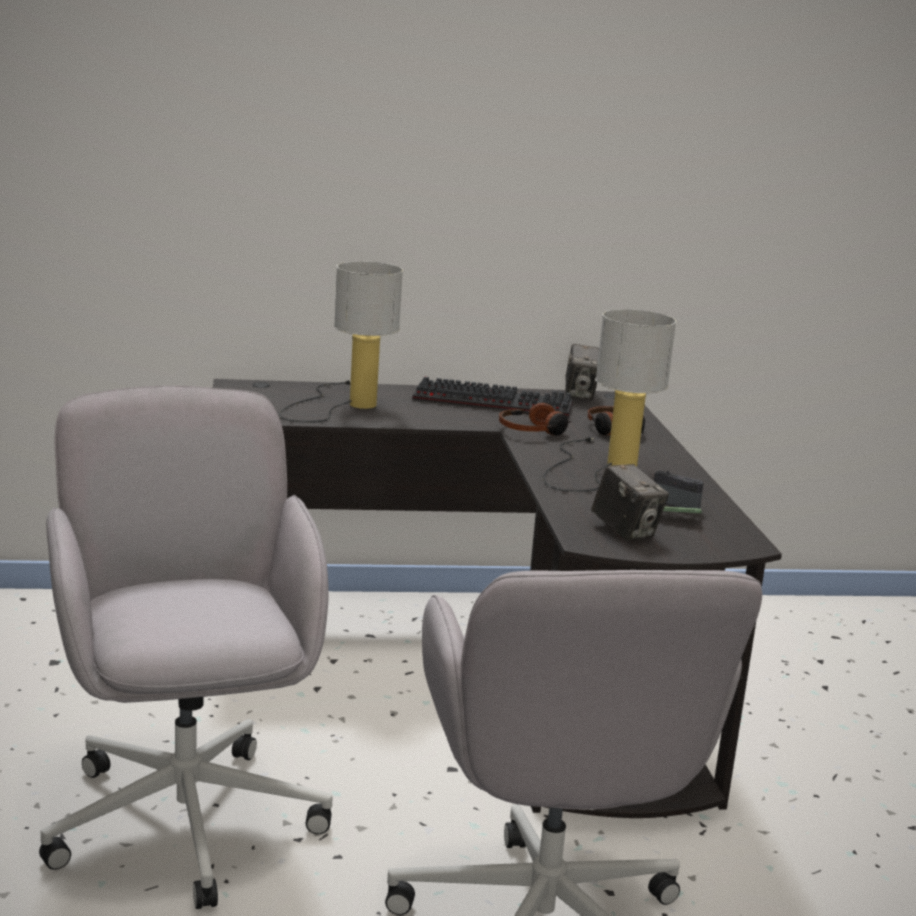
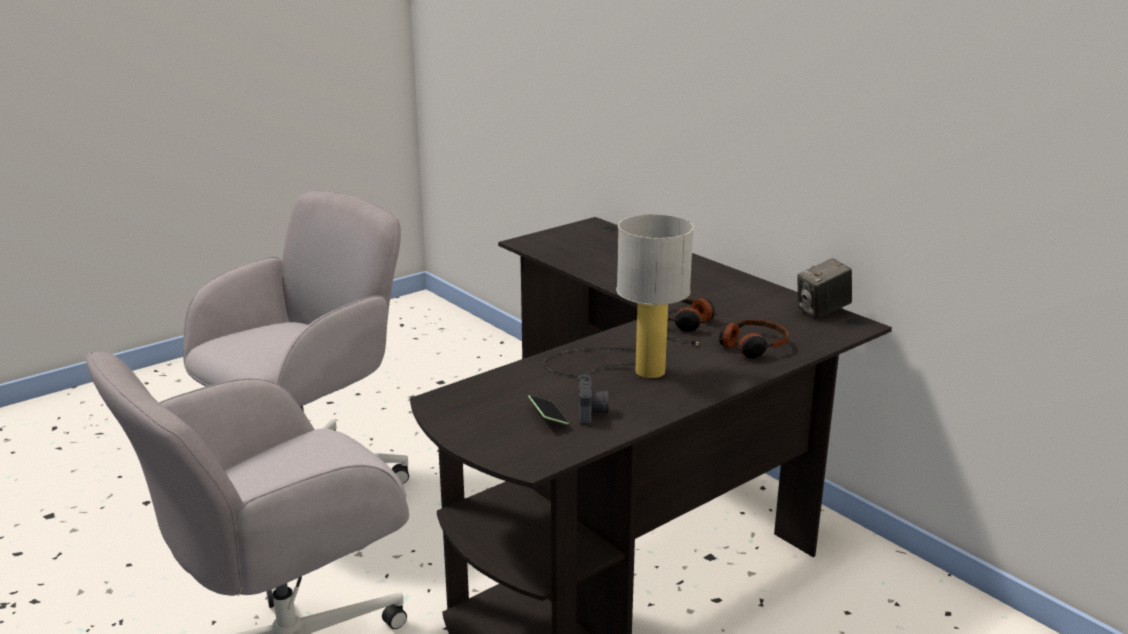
camera: 60 degrees right, 5 degrees up
(344, 404) = (614, 257): table lamp -> none
(496, 402) = (730, 292): keyboard -> none
(625, 532) = (484, 408): camera -> none

